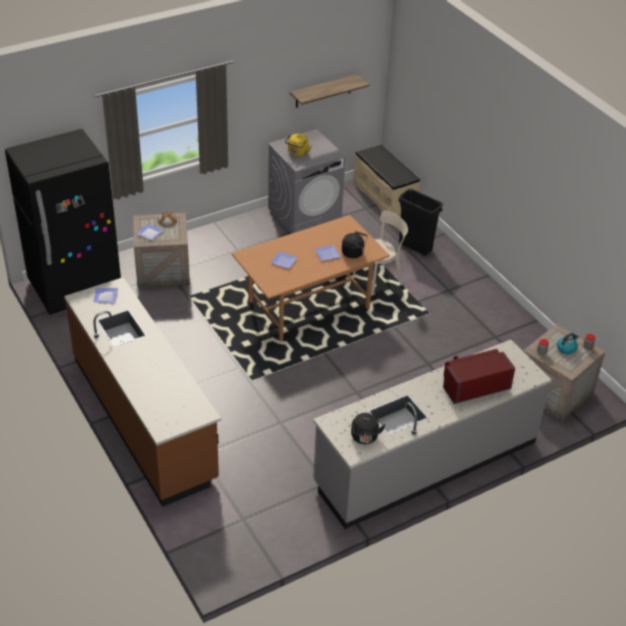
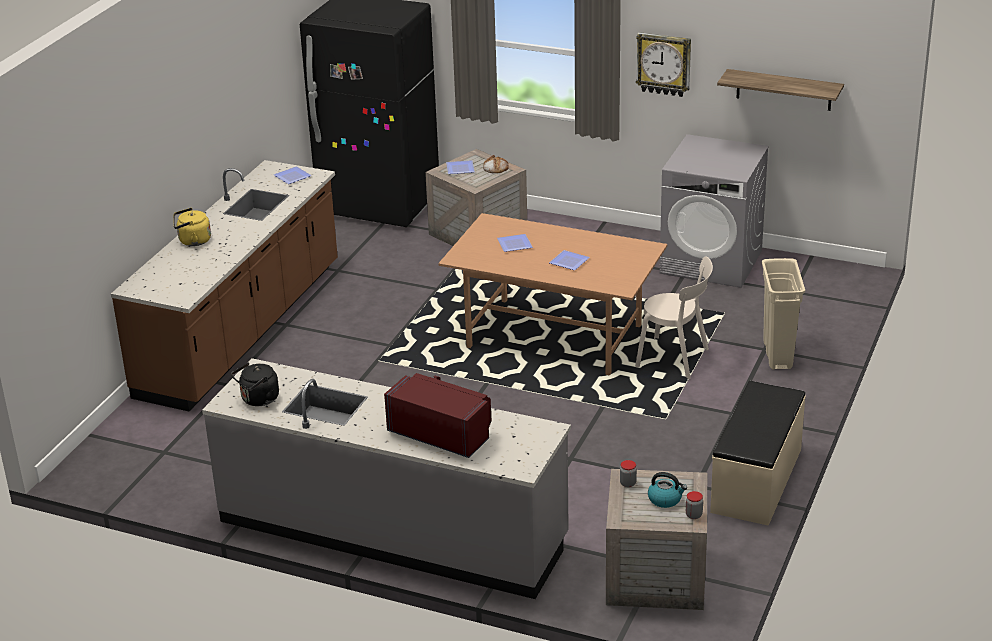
camera: 55 degrees right, 10 degrees down
(250, 104) = (664, 64): none -> wall clock
(297, 153) = (698, 156): yellow kettle -> yellow kettle (192, 241)
(354, 253) = (598, 276): black kettle -> none
(384, 197) = (838, 293): beige bench -> beige bench (757, 480)
(415, 247) = (777, 355): black trash can -> beige trash can

